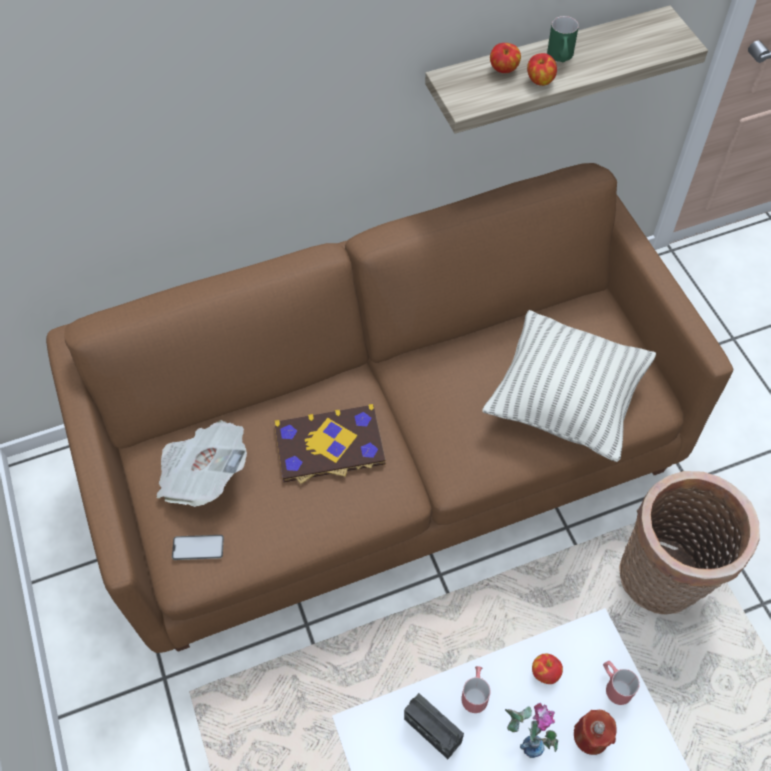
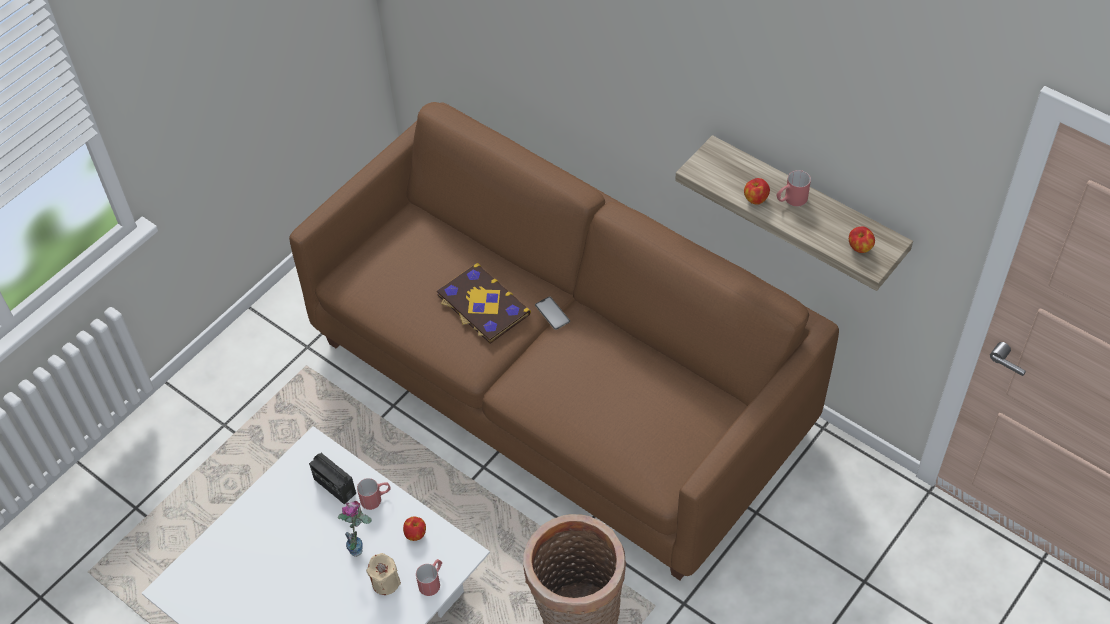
camera: 60 degrees right, 5 degrees down
(198, 547) = (361, 277): phone -> phone (552, 313)
(203, 474) = (415, 251): newspaper -> none
(432, 731) = (334, 486): radio -> radio turned 60 degrees counterclockwise
(503, 70) = (750, 174): apple -> apple (859, 248)
(560, 58) = (791, 200): green mug -> red mug
(565, 402) = (619, 427): pillow -> none
(591, 736) = (385, 582): red candle -> beige candle

